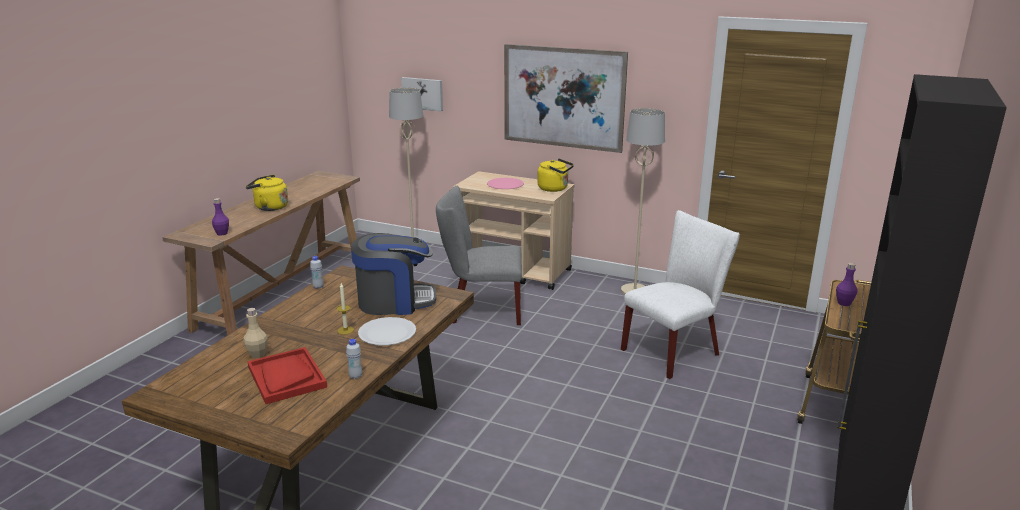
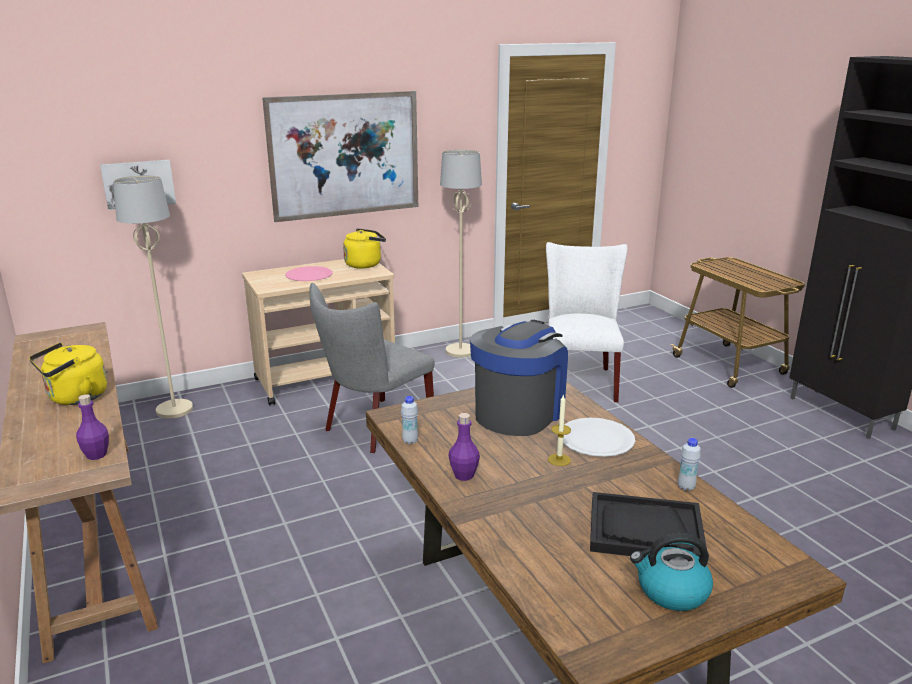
camera: 50 degrees left, 0 degrees up
(227, 400) = (671, 591): none -> kettle
(257, 354) = (558, 534): beige bottle -> none
(286, 377) = (645, 531): red tray -> black tray
(844, 303) = (731, 275): purple bottle -> purple bottle (464, 475)

